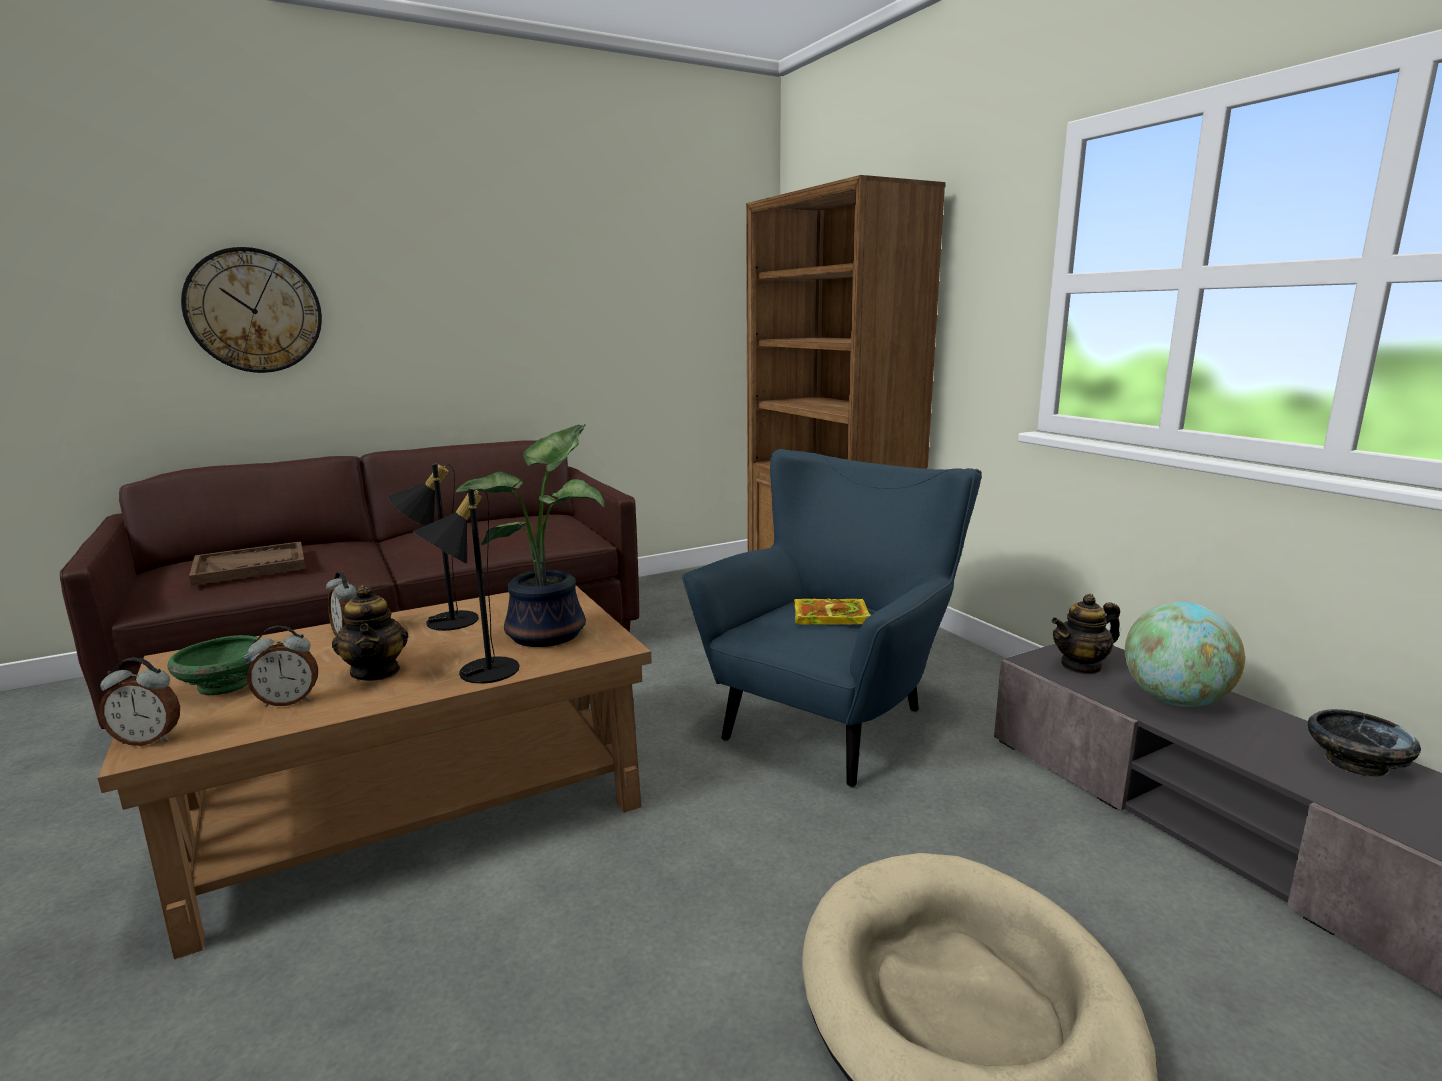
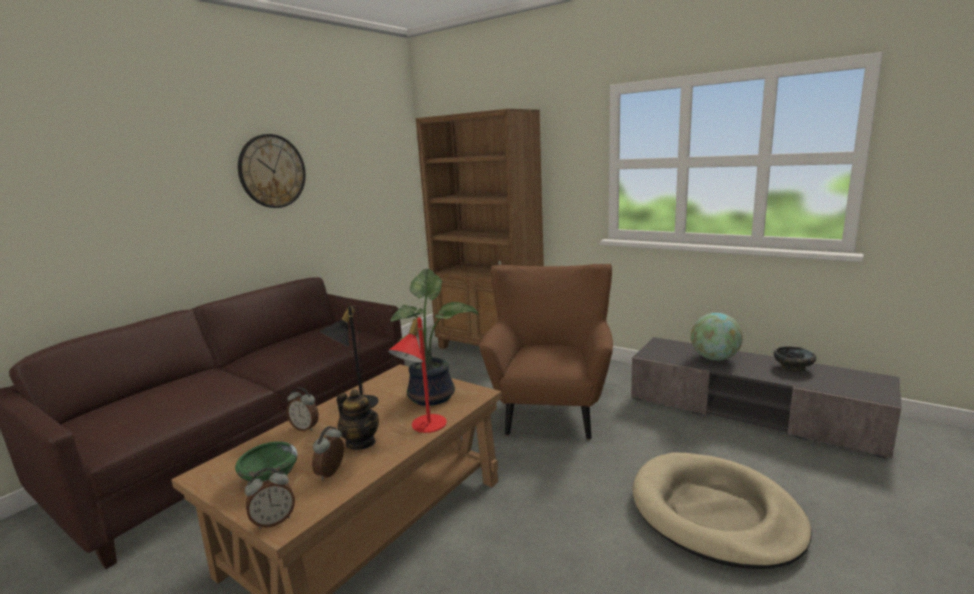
camera: 25 degrees left, 0 degrees up
(251, 566) = (161, 403): brown tray -> none
(254, 311) = (95, 212): wall clock -> wall clock (272, 171)
(289, 701) = (332, 473): alarm clock -> alarm clock turned 150 degrees clockwise
(476, 672) = (423, 426): black table lamp -> red table lamp
(828, 617) = (553, 353): book -> none
(835, 718) = (551, 408): blue armchair -> brown armchair
(1081, 666) = (667, 352): teapot -> none

